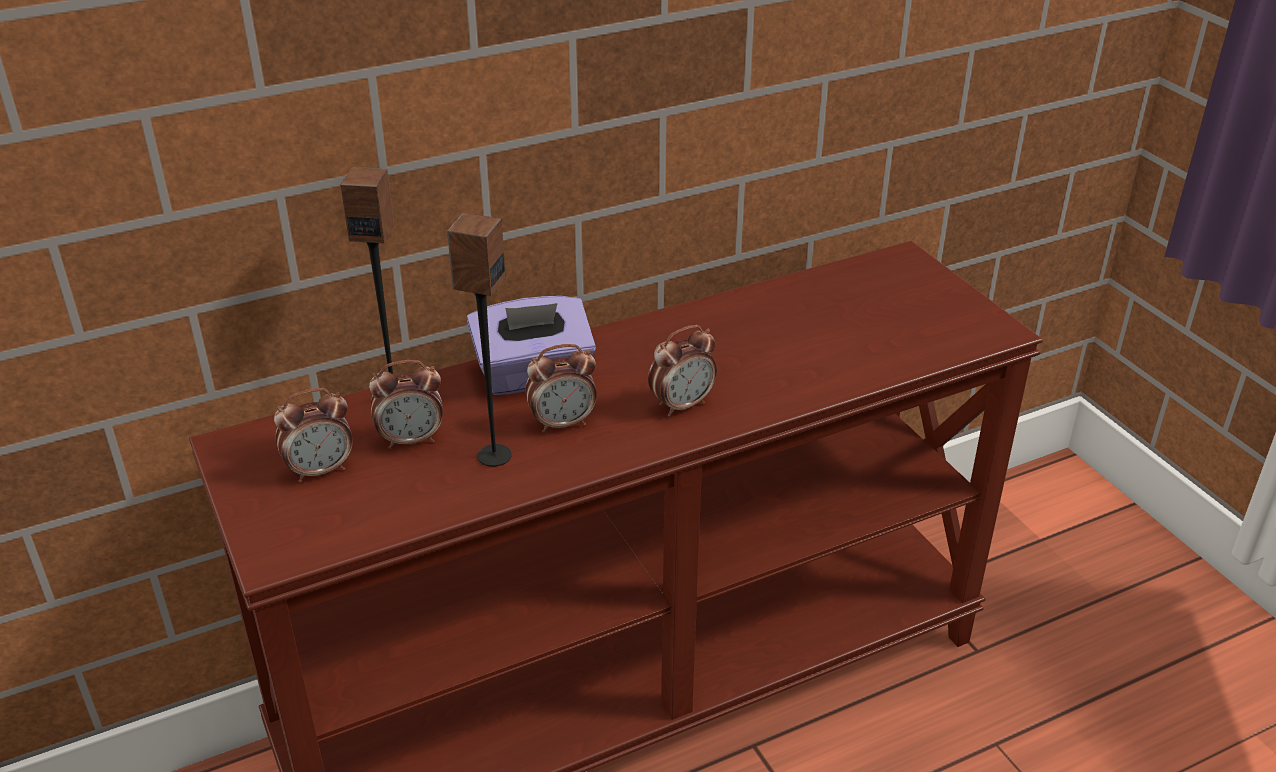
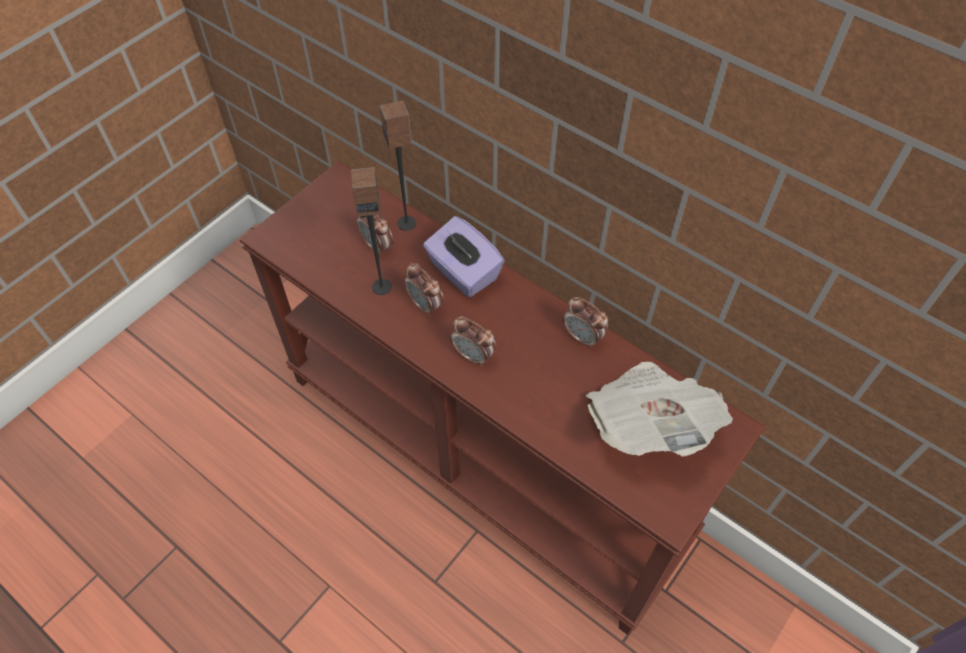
camera: 65 degrees right, 20 degrees up
(320, 470) = (336, 222): alarm clock -> alarm clock (583, 337)
(868, 306) = (649, 423): none -> newspaper

